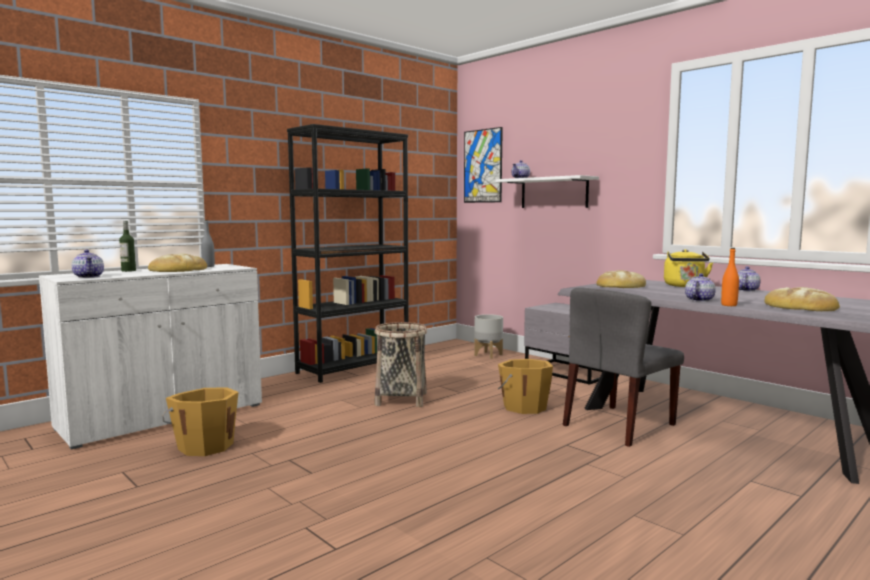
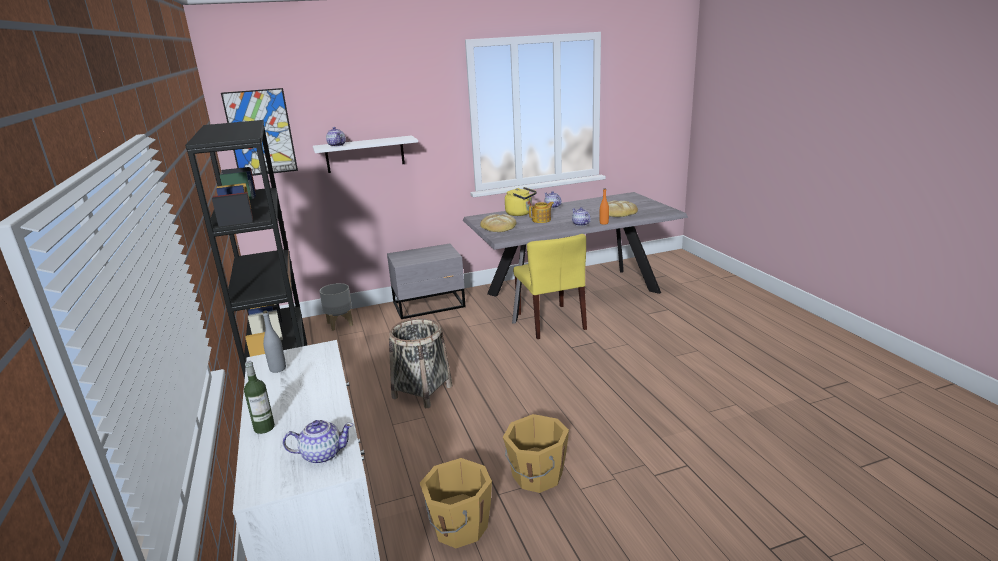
camera: 65 degrees left, 15 degrees up
(177, 270) = (299, 389): bread -> none
(524, 407) = (490, 343): orange bucket -> orange bucket (536, 475)
(619, 425) = (551, 321): grey chair -> yellow chair
(678, 291) = (542, 220): none -> teapot

